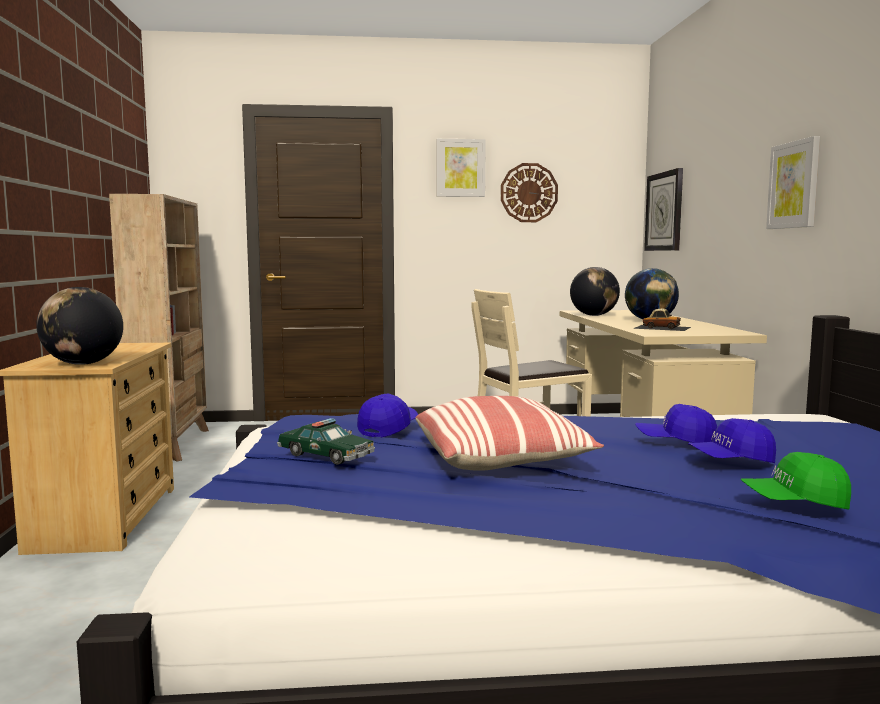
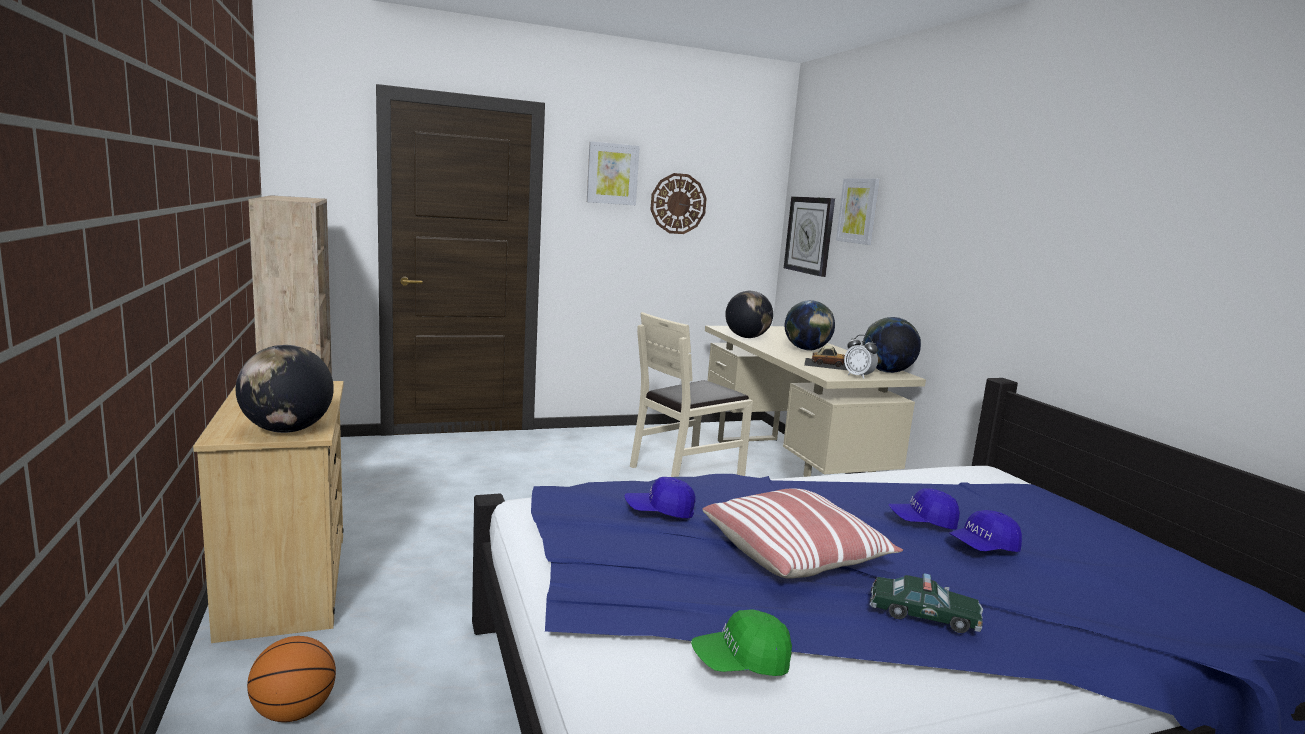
camera: 15 degrees left, 5 degrees up
(49, 607) = (294, 712): none -> basketball
(325, 455) = (635, 559): toy car -> toy car (923, 615)
(388, 429) = (659, 511): blue cap -> blue cap turned 105 degrees counterclockwise
(686, 333) = (858, 376): none -> alarm clock
(725, 331) = (887, 372): none -> globe
(794, 185) = (964, 248): picture -> picture (858, 211)
(795, 503) = (1067, 603): green cap -> green cap (741, 663)

